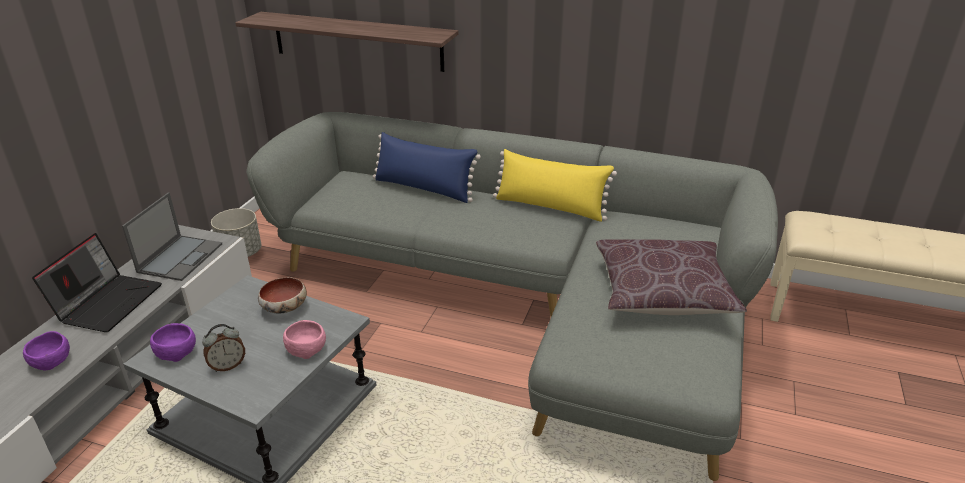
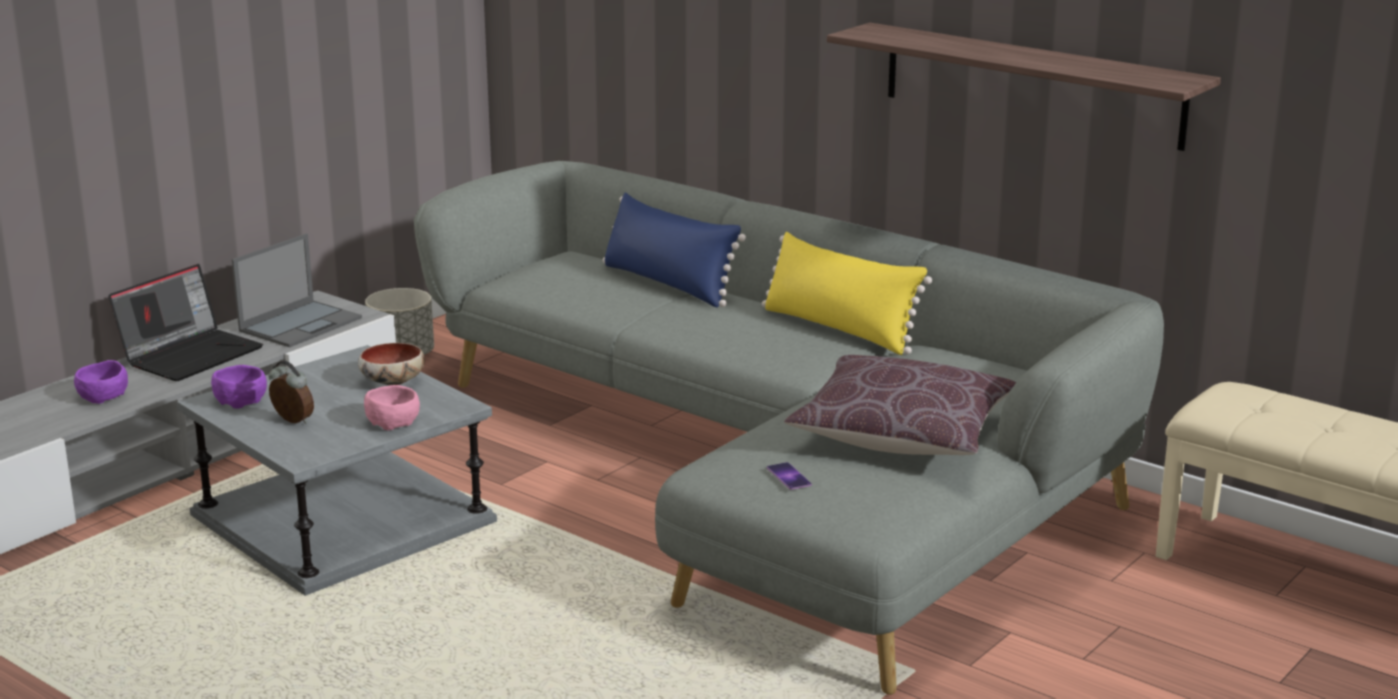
camera: 20 degrees right, 10 degrees down
(227, 365) = (292, 421): alarm clock -> alarm clock turned 135 degrees counterclockwise
(357, 41) = (621, 58): shelf -> shelf (1031, 85)
(624, 349) = (789, 476): none -> phone

